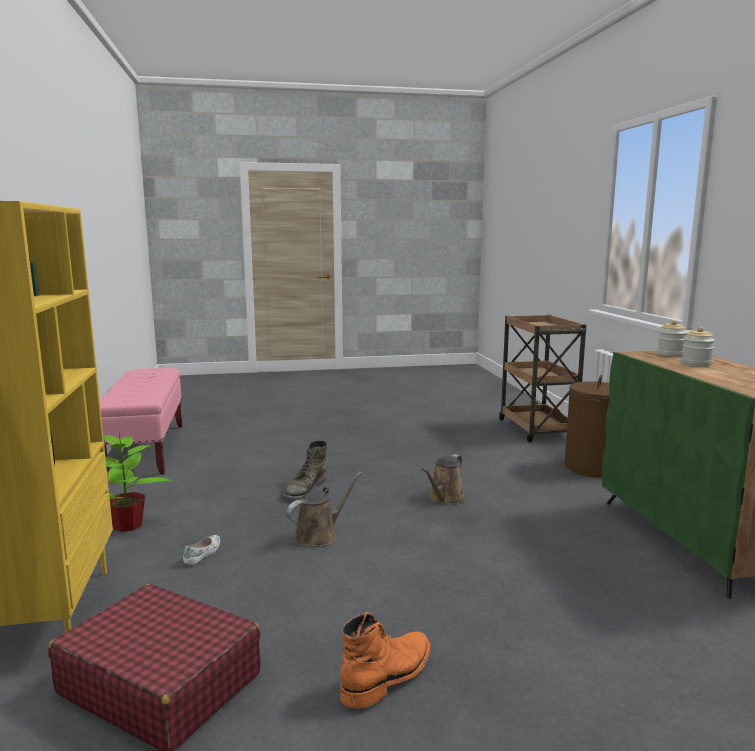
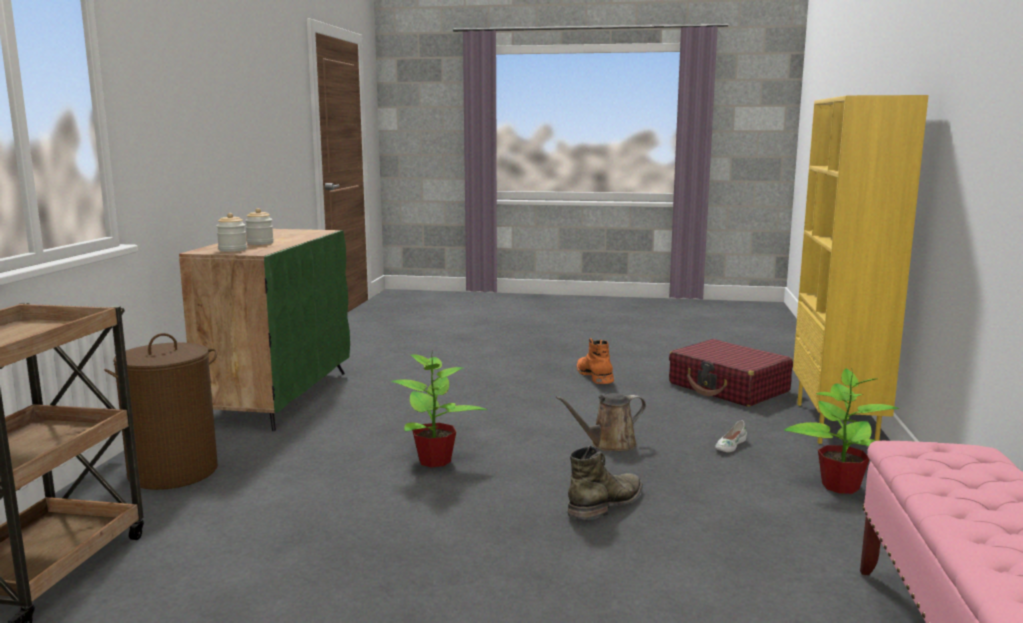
camera: 160 degrees left, 0 degrees up
(388, 675) = (594, 376): orange boot -> orange boot turned 105 degrees clockwise
(445, 498) = (435, 461): brown watering can -> potted plant

